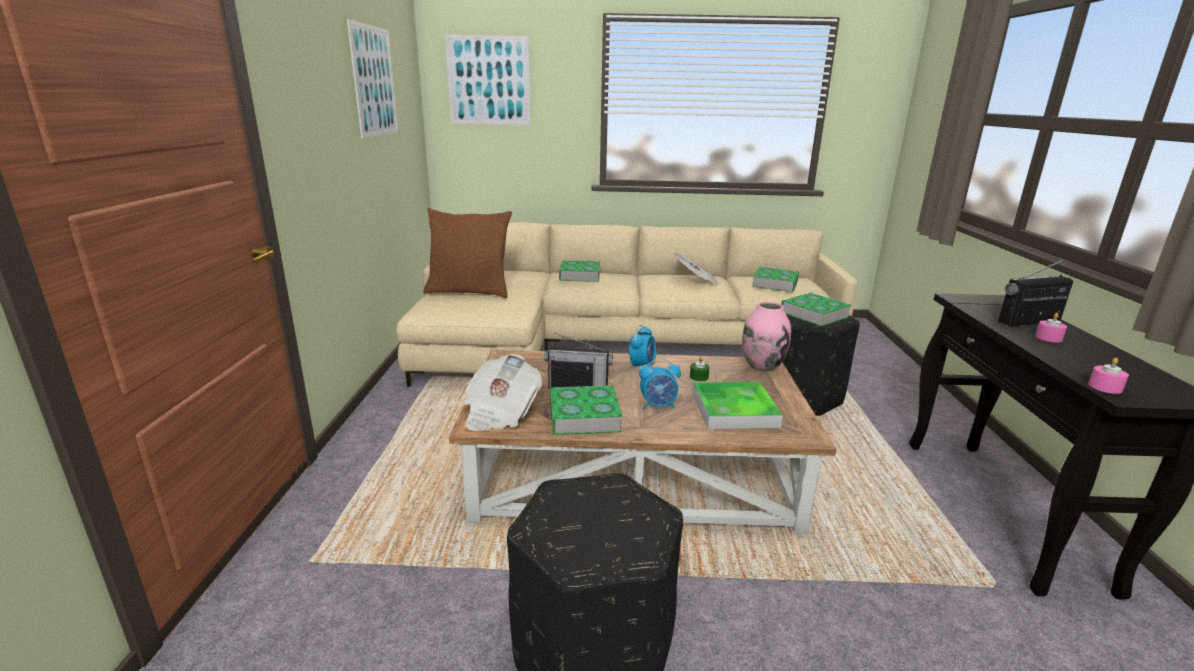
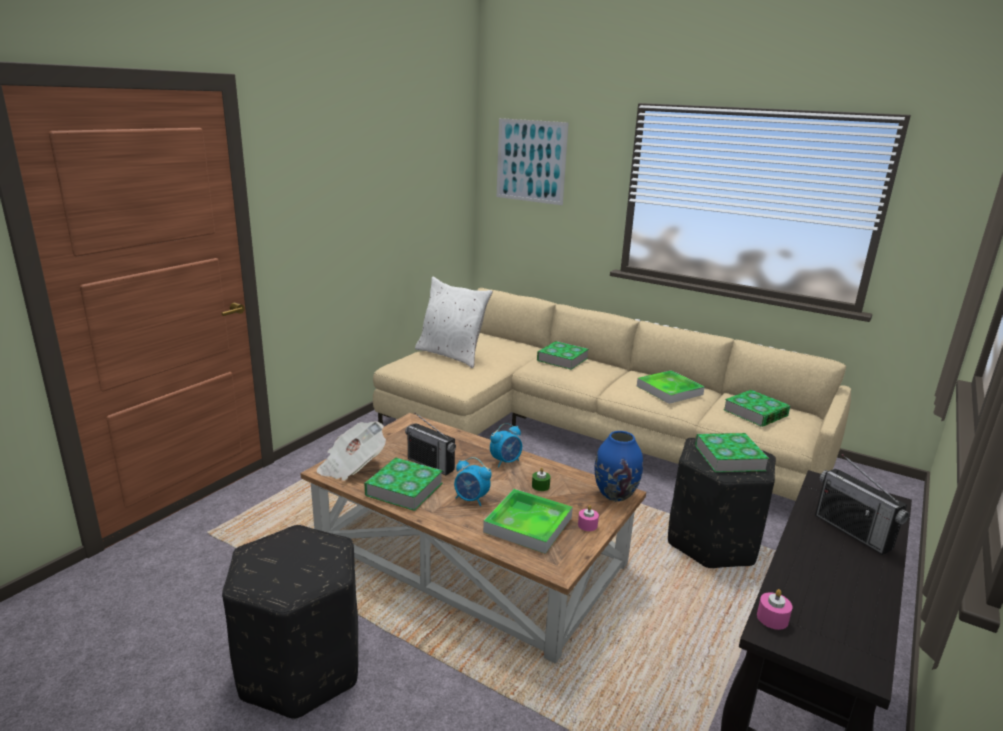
camera: 30 degrees right, 0 degrees up
(374, 81) = (402, 168): picture -> none
(469, 291) = (451, 355): brown pillow -> white pillow
(696, 281) = (669, 390): newspaper -> tray
(762, 366) = (615, 494): pink vase -> blue vase
(1029, 321) = (853, 532): radio -> radio turned 135 degrees counterclockwise
(1048, 338) = (833, 555): pink candle -> pink candle (587, 525)

